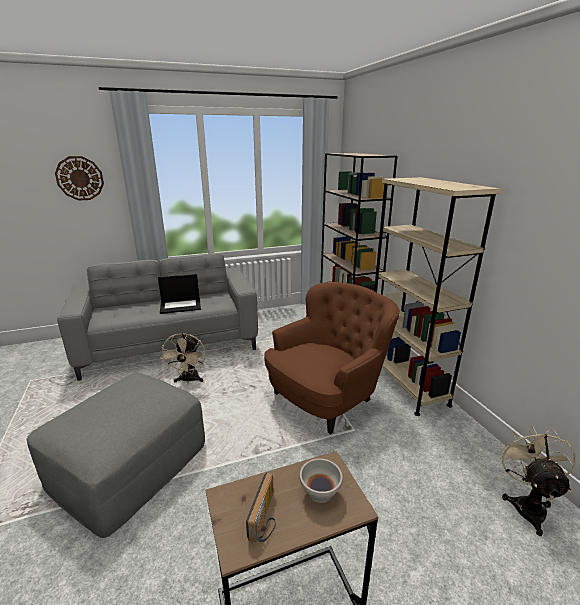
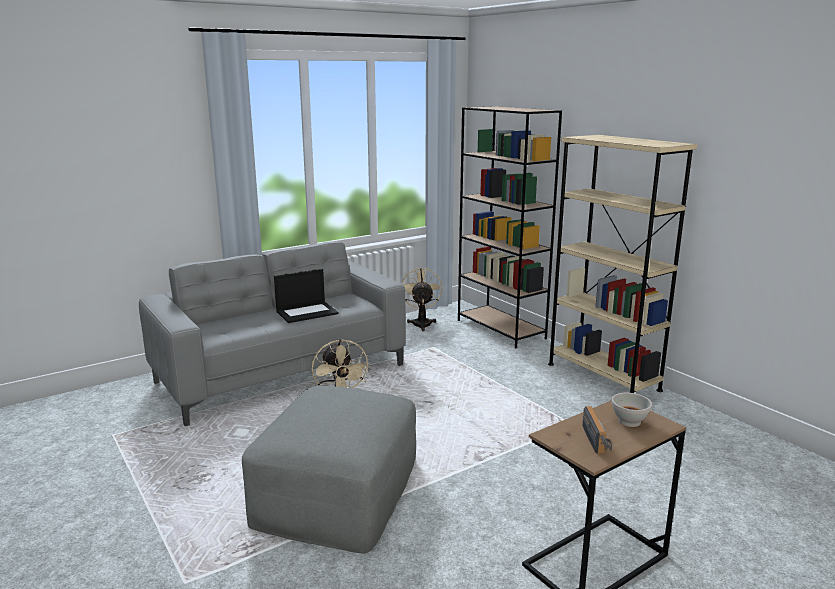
camera: 15 degrees left, 5 degrees down
(80, 178) = (149, 147): wall clock -> none
(327, 396) = (523, 400): brown armchair -> none
(526, 504) = (767, 456): beige fan -> beige fan (421, 323)

